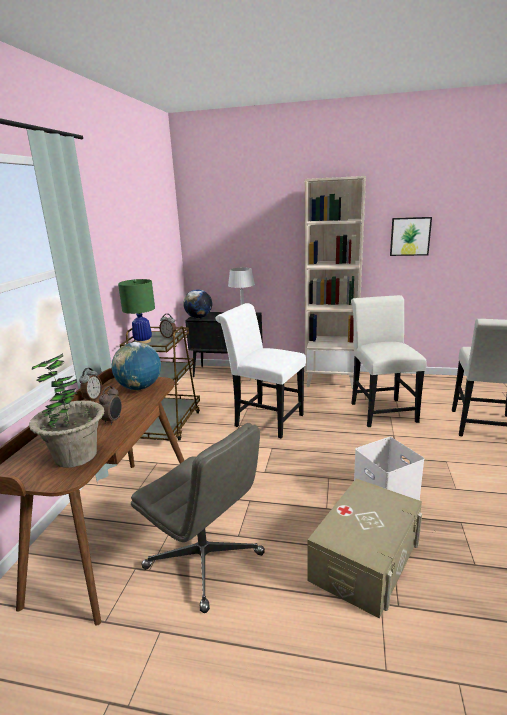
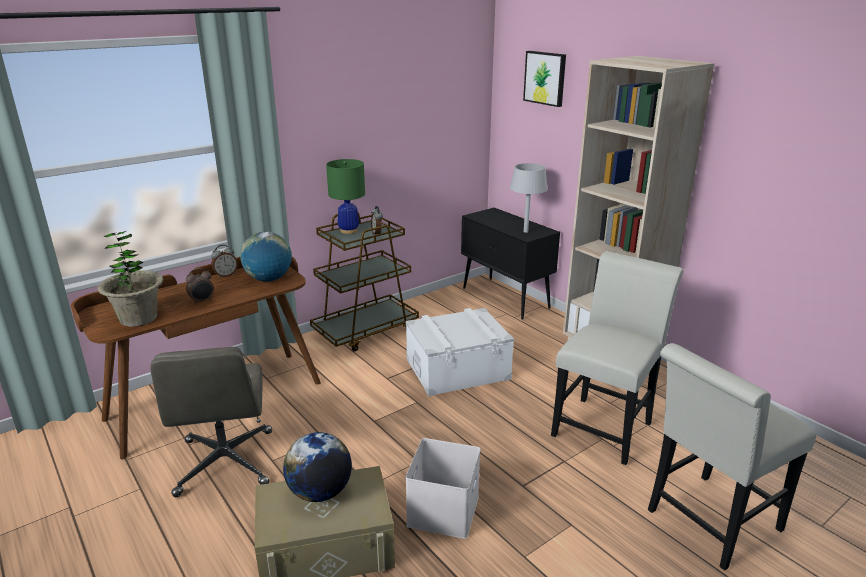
camera: 40 degrees right, 5 degrees up
(199, 317) = (480, 216): globe -> globe (320, 492)
(264, 419) = (457, 369): white chair -> white storage box
(410, 236) = (775, 175): picture -> picture (545, 78)

